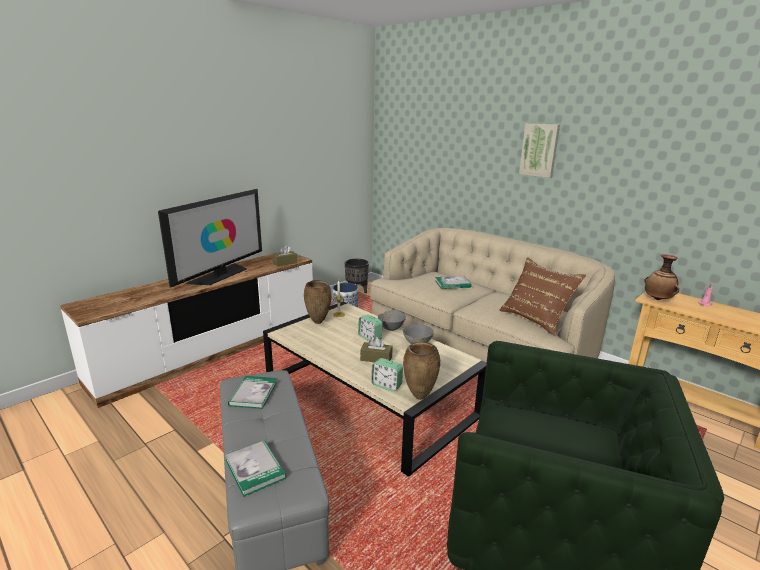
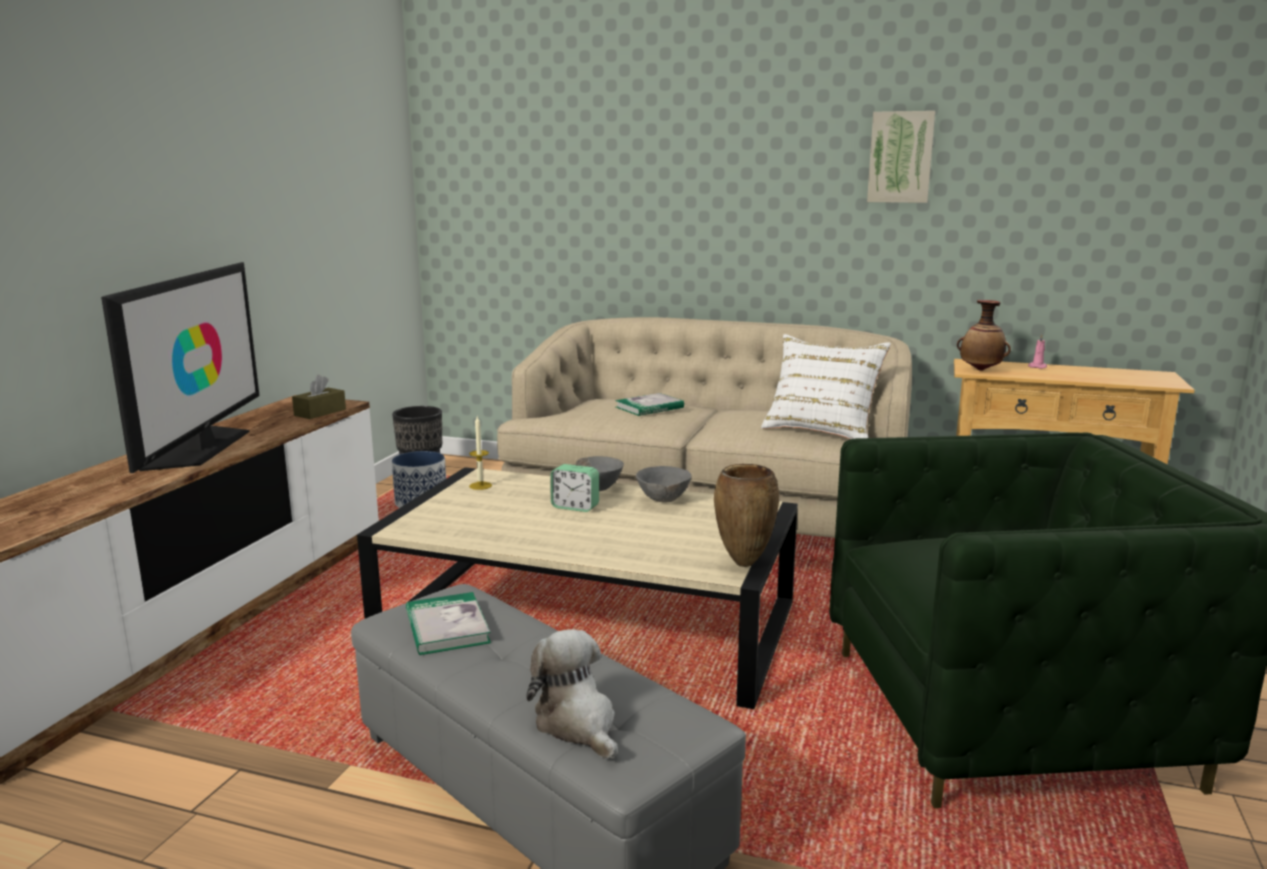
camera: 25 degrees left, 5 degrees down
(255, 469) = (578, 723): book -> plush toy
(319, 322) = (456, 503): brown vase -> none
(376, 358) = (618, 531): brown tissue box -> none
(386, 385) = (676, 561): alarm clock -> none
(536, 319) = (822, 430): brown pillow -> white pillow
(539, 150) = (752, 165): picture -> picture (900, 157)

